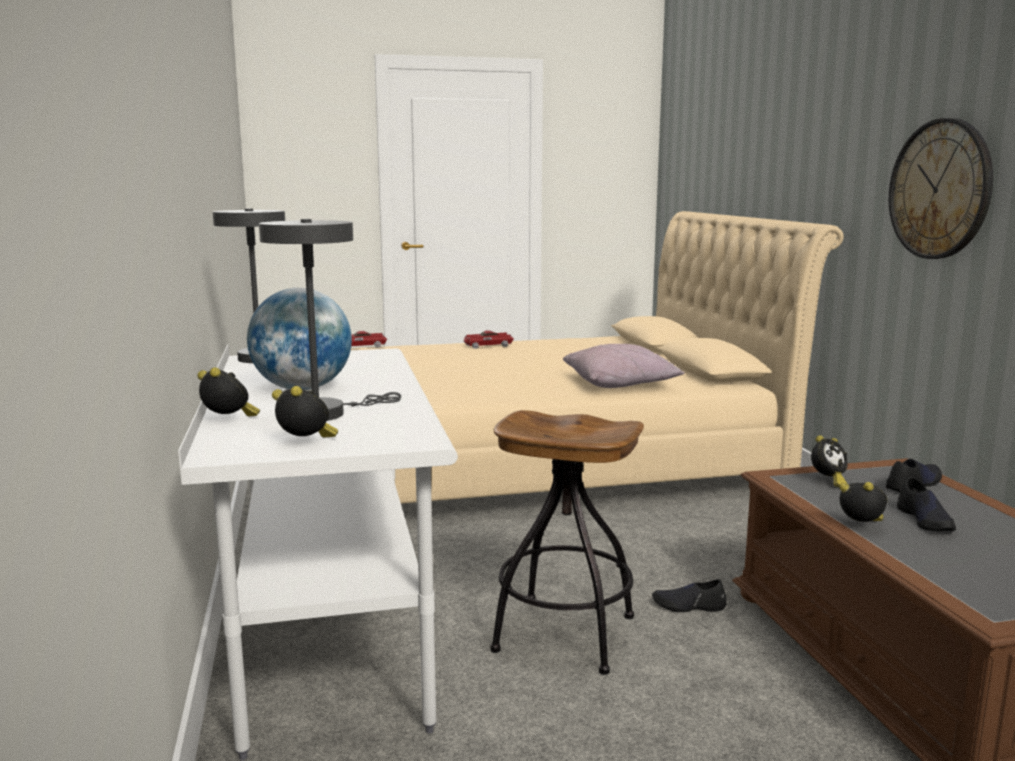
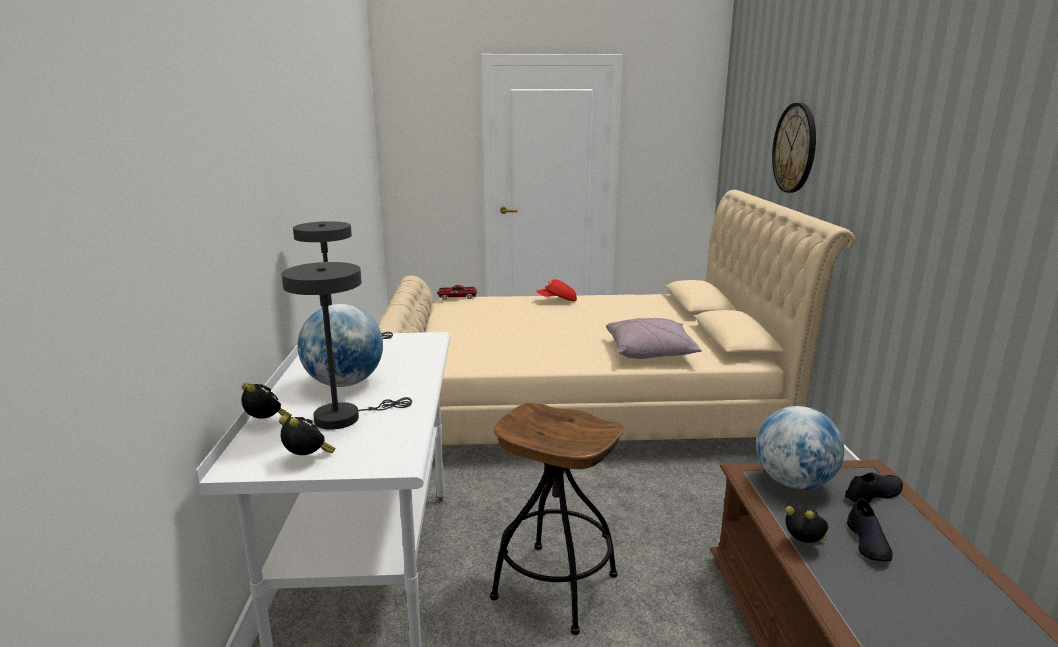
camera: 10 degrees right, 5 degrees up
(488, 345) = (557, 301): toy car -> red cap
(688, 606) = (667, 569): black shoe -> none
(827, 481) = (794, 483): alarm clock -> globe
(940, 189) = (938, 214): wall clock -> wall clock (795, 148)

